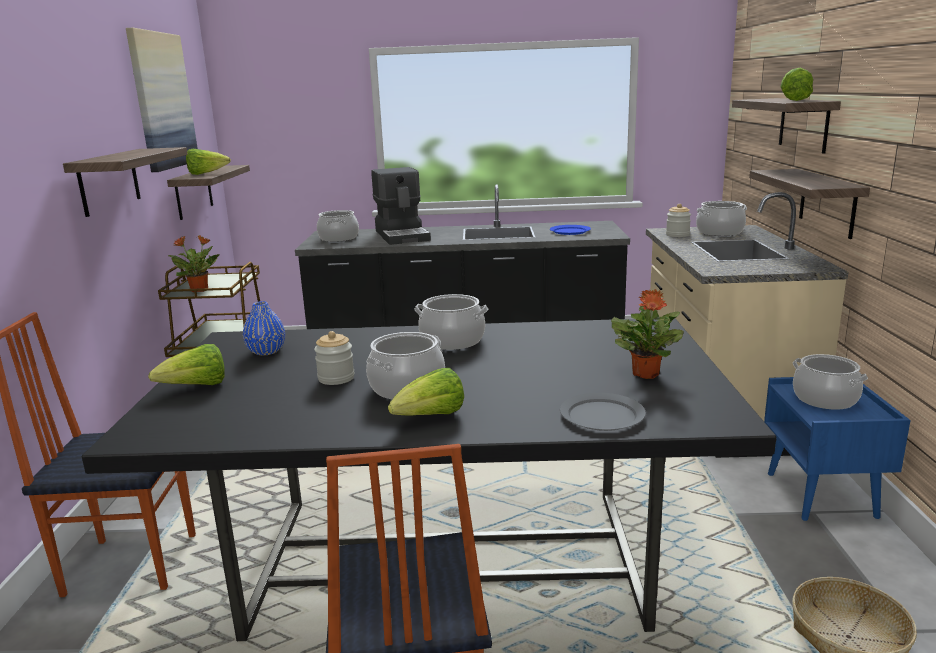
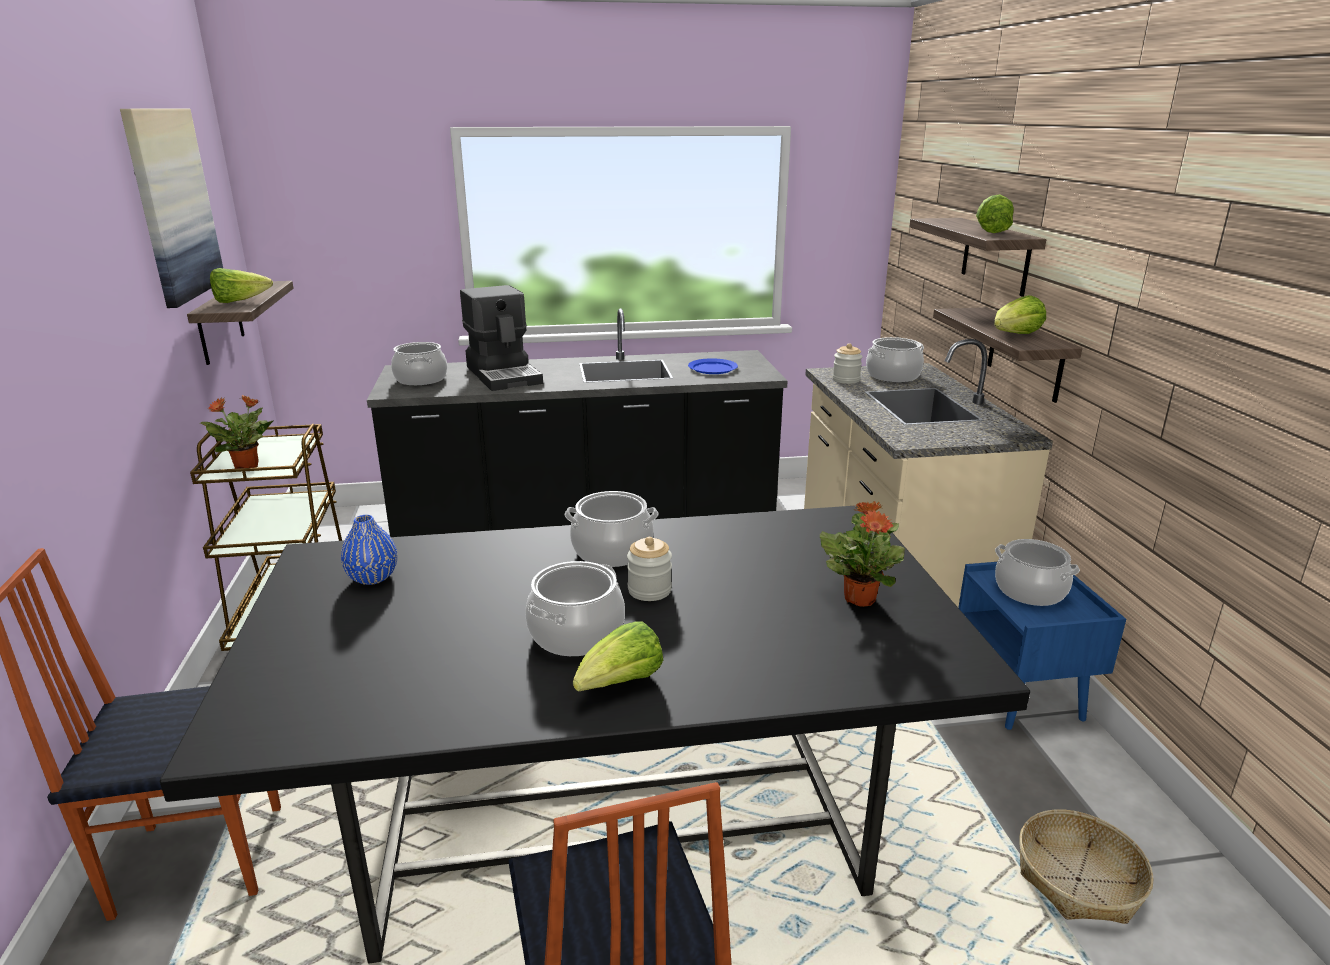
camera: 10 degrees left, 5 degrees up
(109, 181) = (115, 333): shelf -> none
(196, 387) = (293, 645): lettuce -> lettuce (1015, 336)
(336, 378) = (480, 621): jar -> jar (649, 590)
(602, 416) = (828, 670): grey plate -> none

